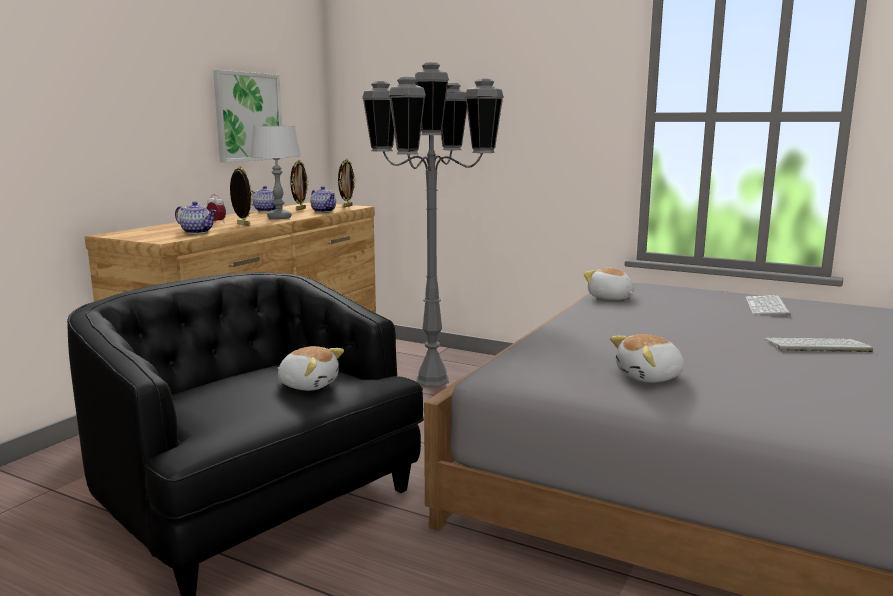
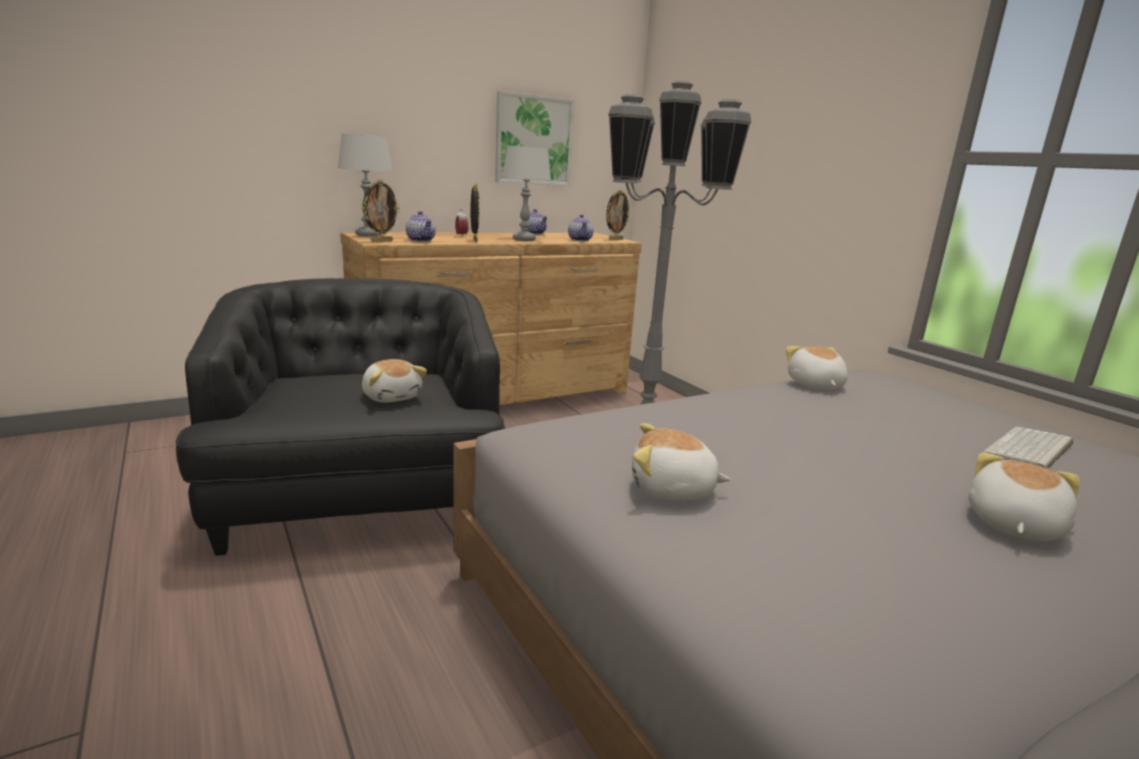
camera: 30 degrees right, 5 degrees up
(127, 234) = (368, 235): none -> grey table lamp
(300, 209) = (566, 236): picture frame -> picture frame (381, 241)
(816, 346) = (1011, 525): keyboard -> plush toy

